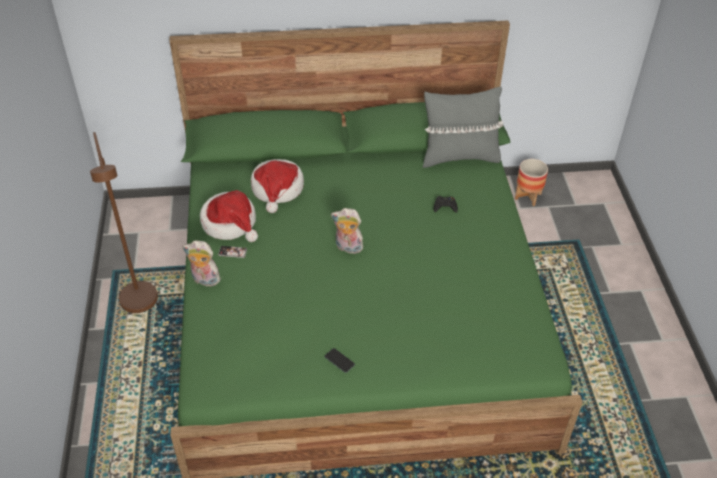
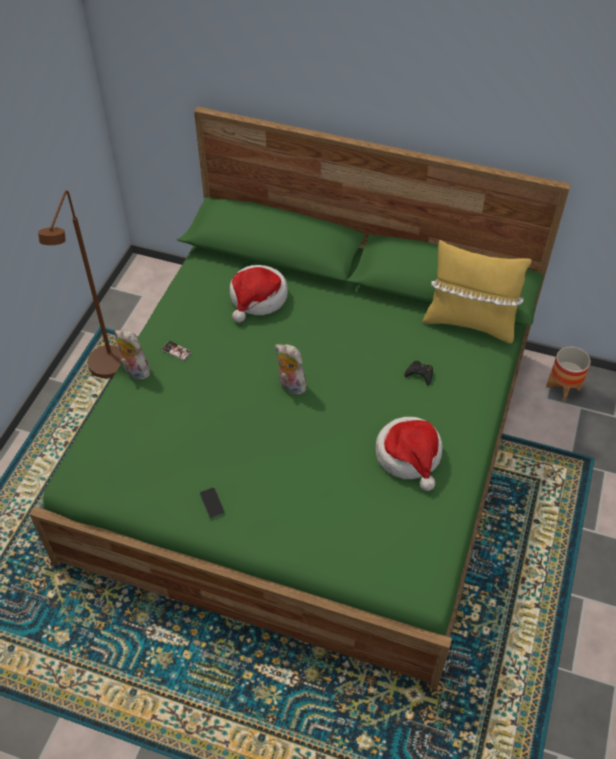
camera: 25 degrees right, 5 degrees up
(230, 223) = (191, 320): hat -> hat (409, 456)
(459, 157) = (469, 323): grey pillow -> yellow pillow

